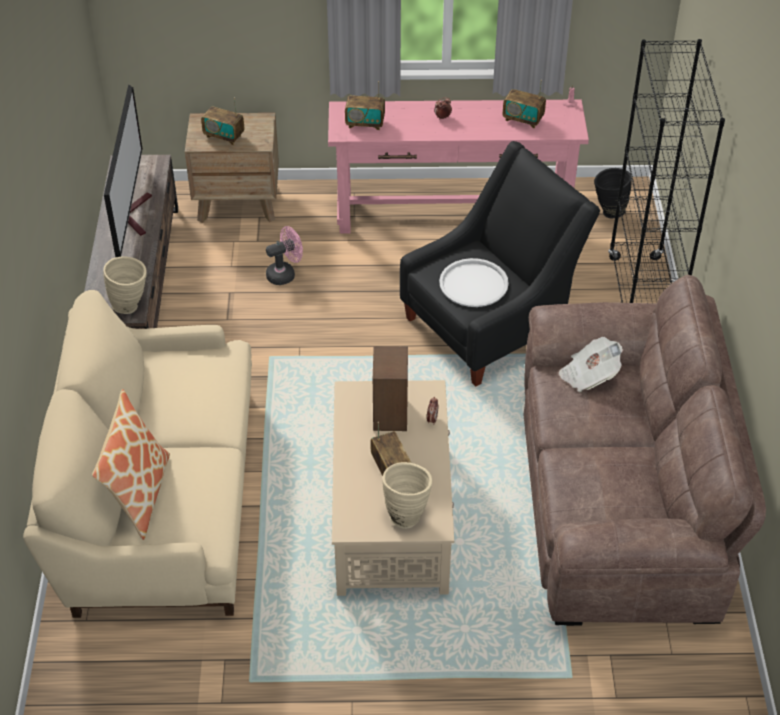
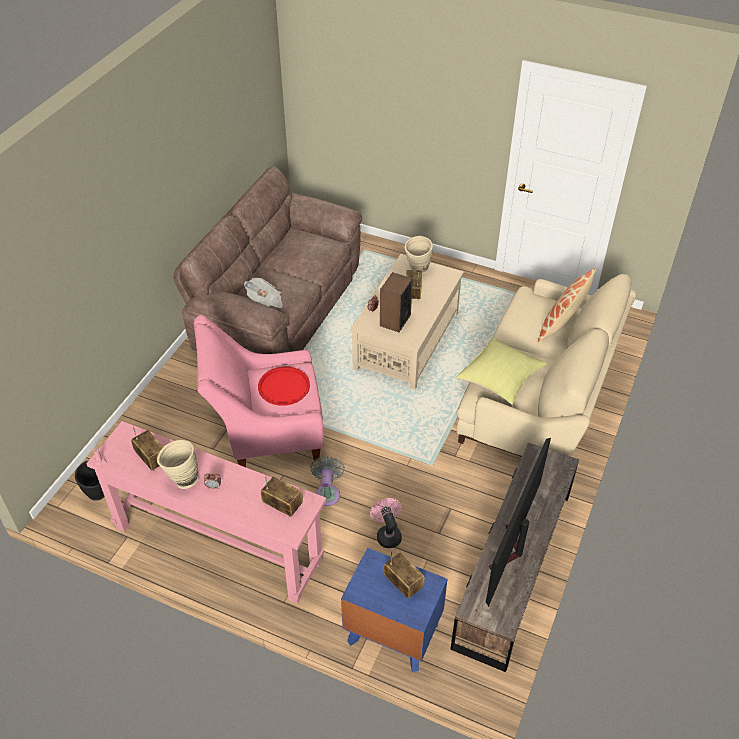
camera: 155 degrees left, 0 degrees up
(131, 305) = (535, 459): beige vase -> beige vase (182, 480)
(204, 378) = (500, 380): none -> yellow pillow
(238, 202) = (392, 633): brown nightstand -> blue nightstand
(285, 274) = (387, 534): pink fan -> pink fan turned 75 degrees clockwise
(373, 290) = (328, 492): none -> grey fan
(473, 284) = (284, 386): white tray -> red tray
(490, 326) = (266, 432): black armchair -> pink armchair
(642, 299) = (150, 414): black bookcase -> none

